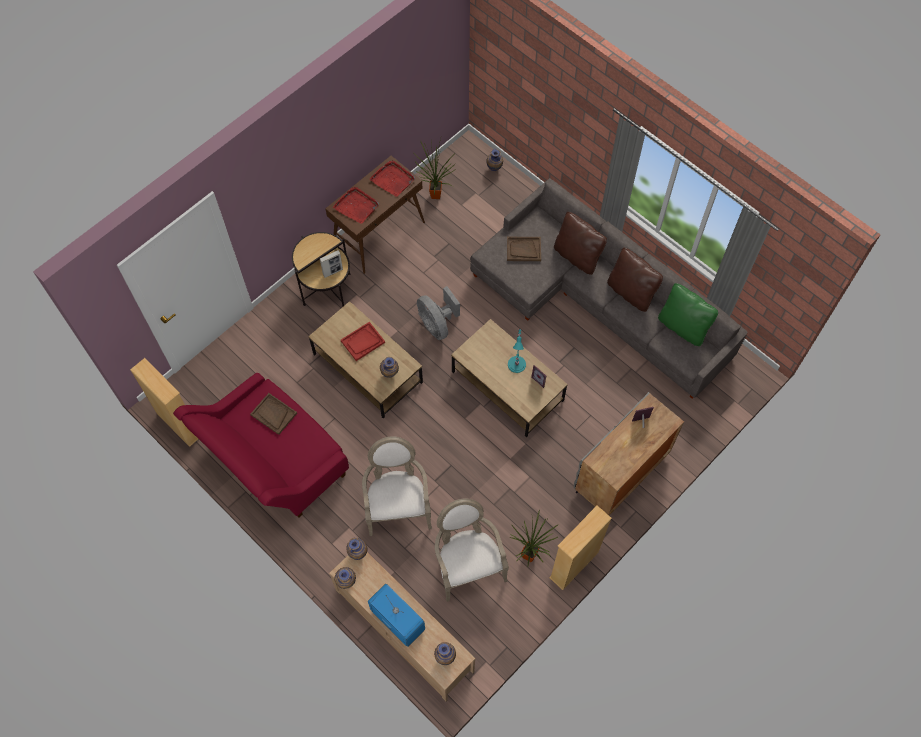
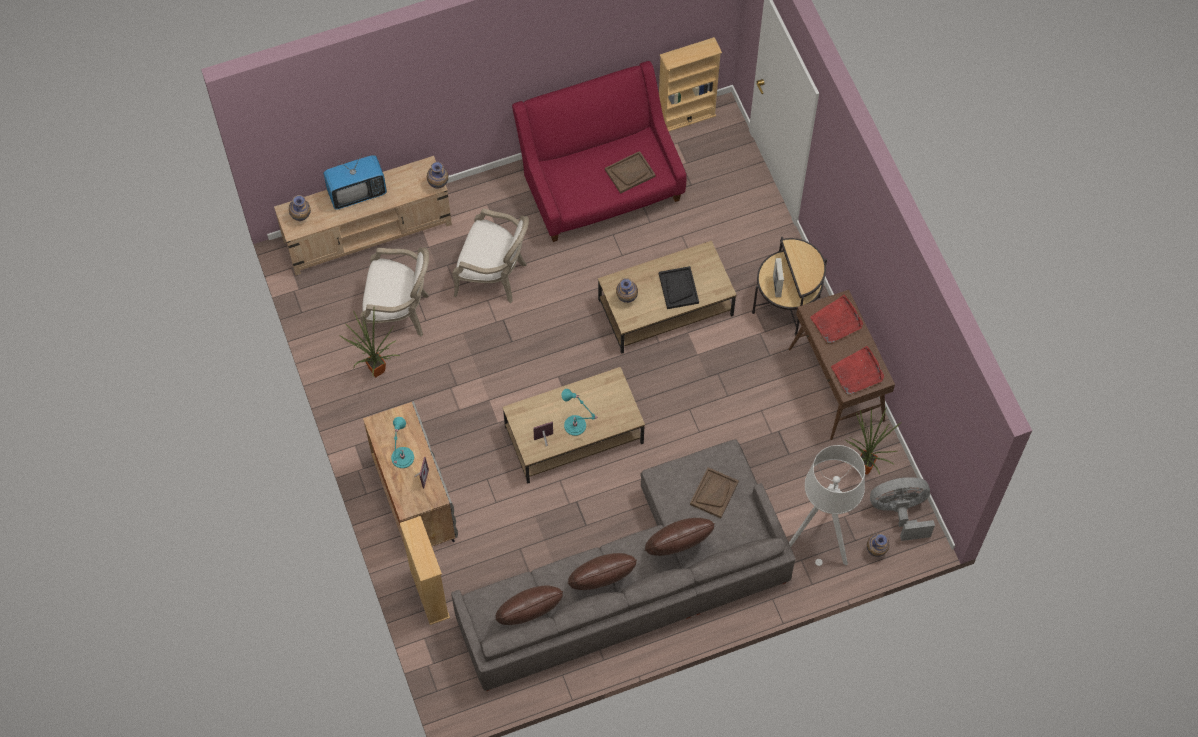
camera: 115 degrees right, 0 degrees up
(346, 582) = (416, 166): vase -> none
(362, 342) = (678, 288): red tray -> black tray
(437, 324) = (685, 396): grey fan -> grey fan (899, 512)
(504, 202) = (820, 540): none -> grey floor lamp
(574, 565) = (344, 408): beige bookcase -> beige bookcase (429, 593)
(635, 443) = (402, 459): none -> turquoise table lamp
(682, 327) = (529, 616): green pillow -> brown pillow

